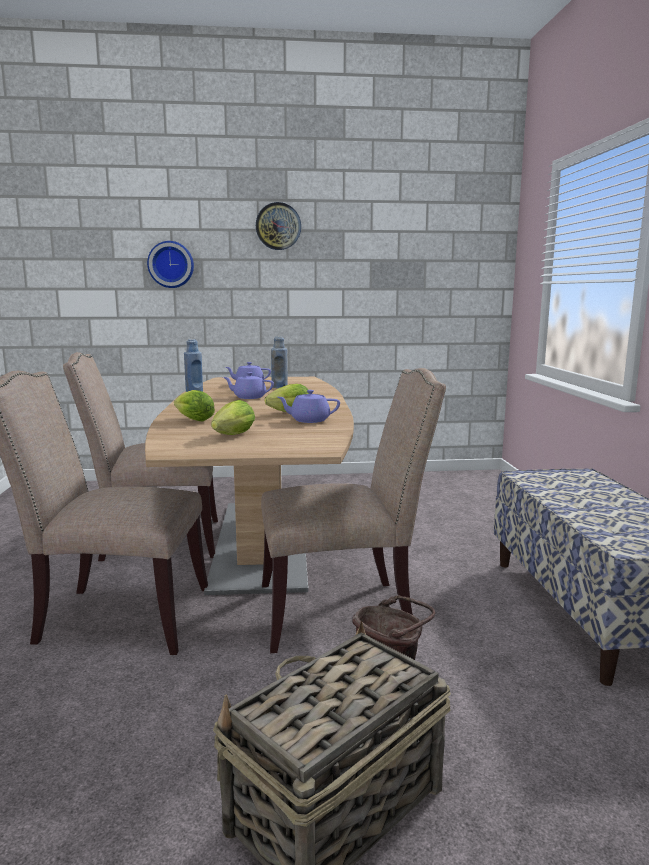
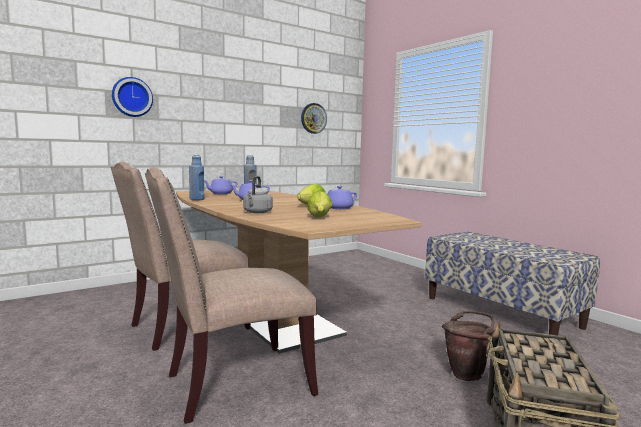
camera: 30 degrees left, 5 degrees down
(192, 420) = (257, 212): lettuce -> grey kettle
(278, 226) = (218, 75): wall clock -> wall clock (313, 118)
(342, 611) = (383, 341): beige chair -> none

